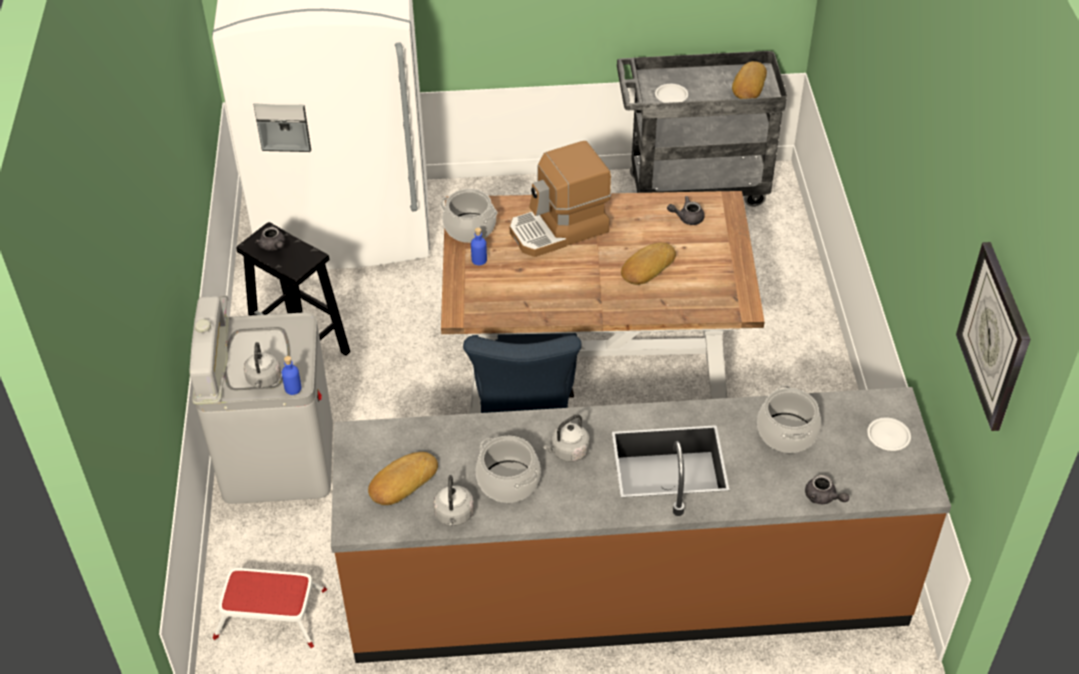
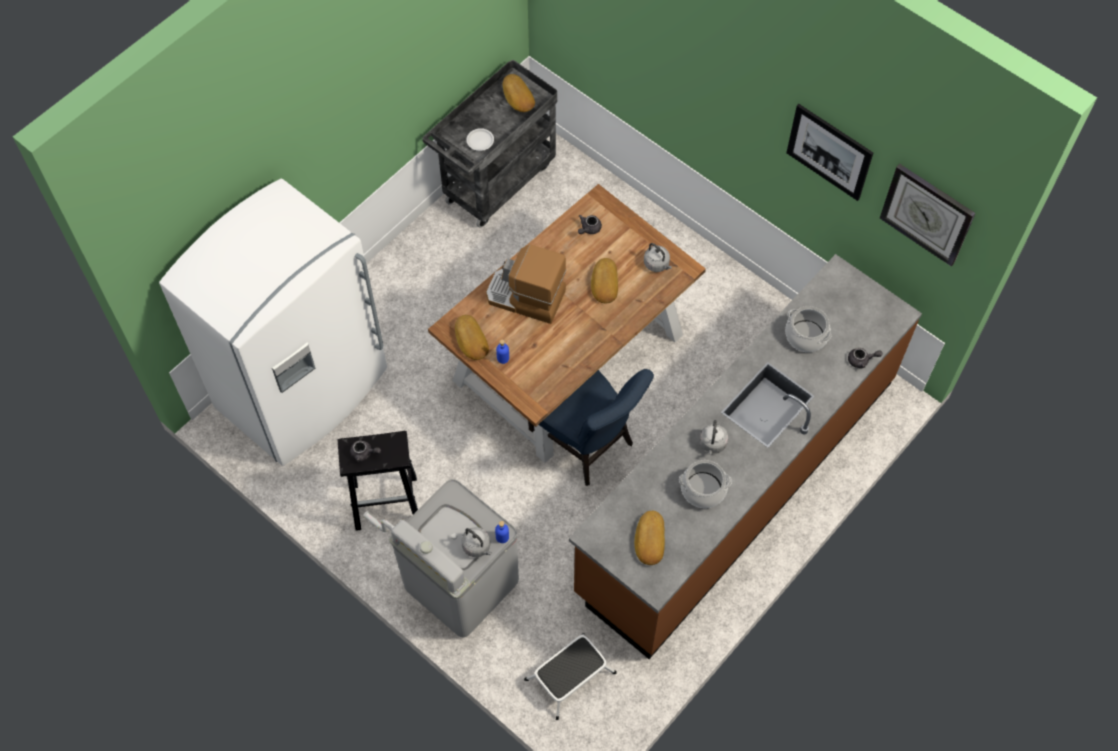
camera: 45 degrees left, 15 degrees up
(270, 613) = (570, 675): red step ladder -> black step ladder
(454, 515) = (699, 534): grey kettle -> grey kettle (657, 264)
(469, 228) = (470, 340): cooking pot -> bread
(559, 230) = (525, 298): coffee machine -> coffee machine turned 90 degrees clockwise
(888, 436) = (854, 296): white plate -> none
(946, 219) = (829, 152): none -> picture

